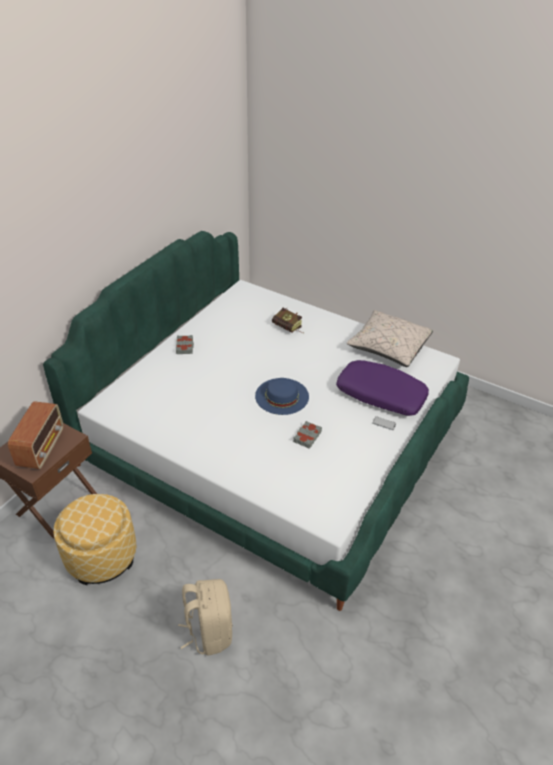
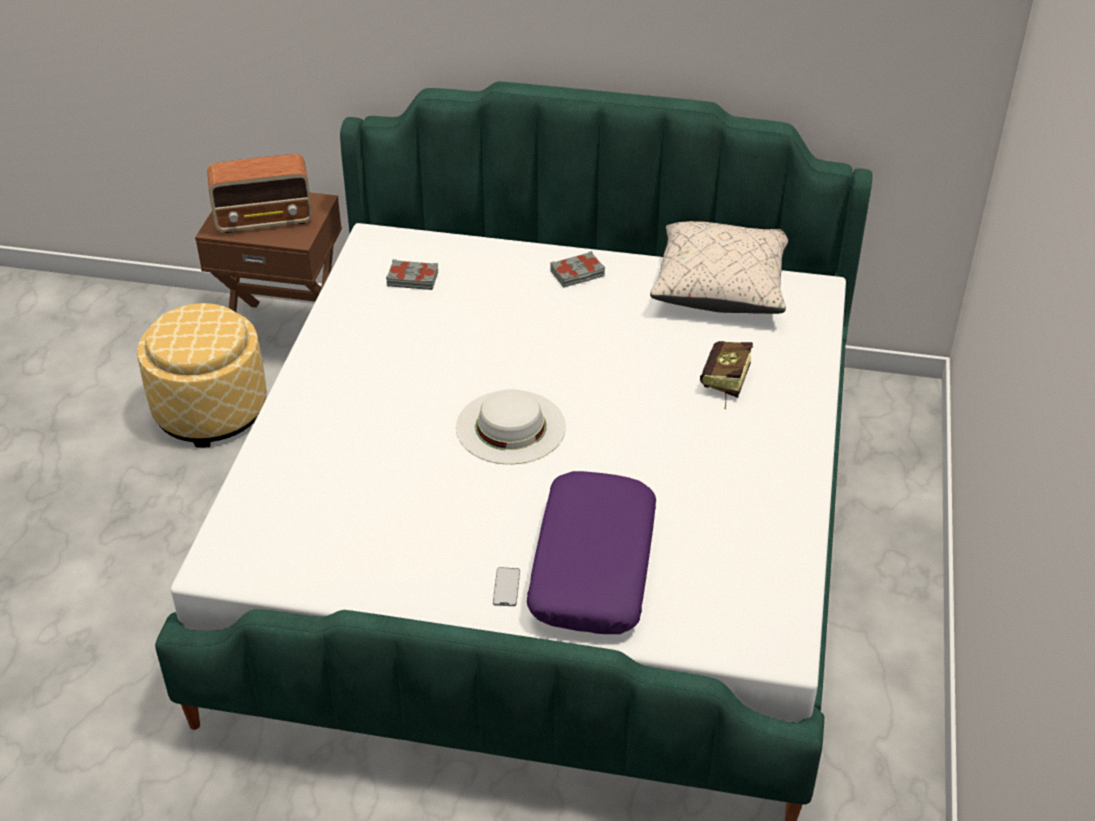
camera: 70 degrees right, 0 degrees up
(209, 631) = (111, 571): beige backpack -> none
(282, 396) = (510, 426): blue hat -> white hat
(307, 436) = (416, 486): grey book -> grey book (412, 278)
(388, 348) = (766, 548): beige pillow -> beige pillow (720, 285)

